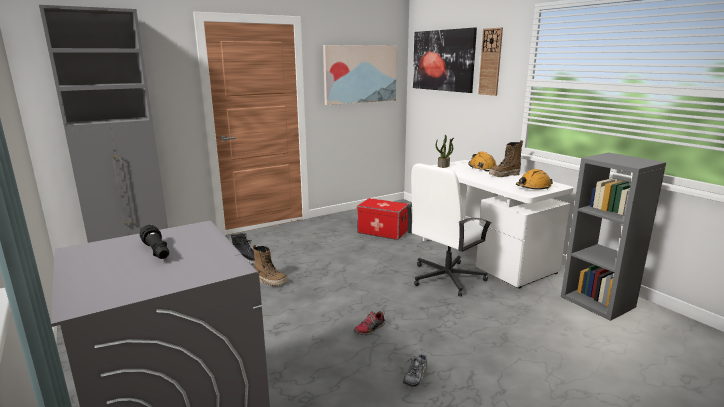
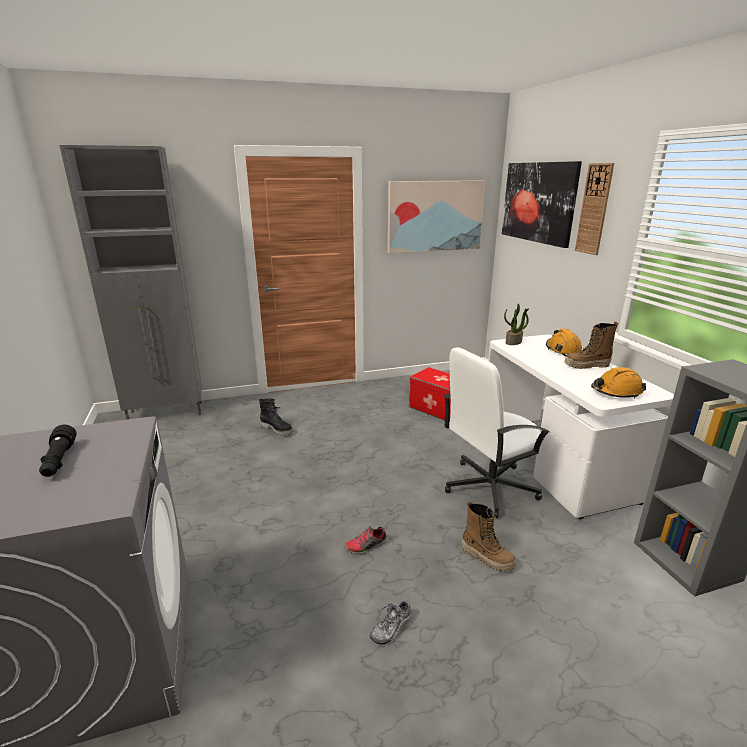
camera: 15 degrees right, 5 degrees up
(270, 281) = (286, 460): boot -> boot (487, 557)

